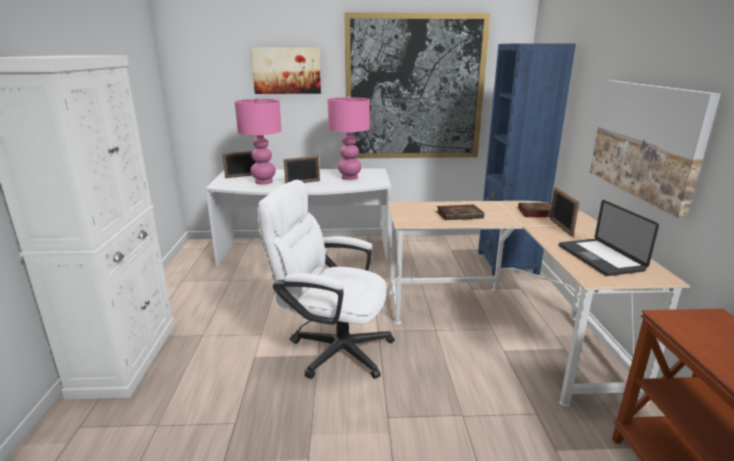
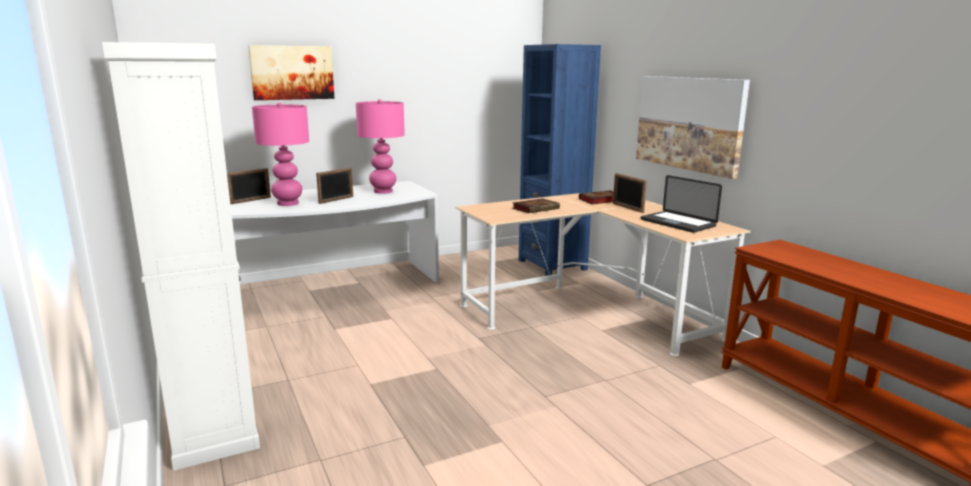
camera: 25 degrees left, 5 degrees down
(332, 348) = (446, 360): white office chair -> none
(414, 88) = (434, 91): picture -> none

